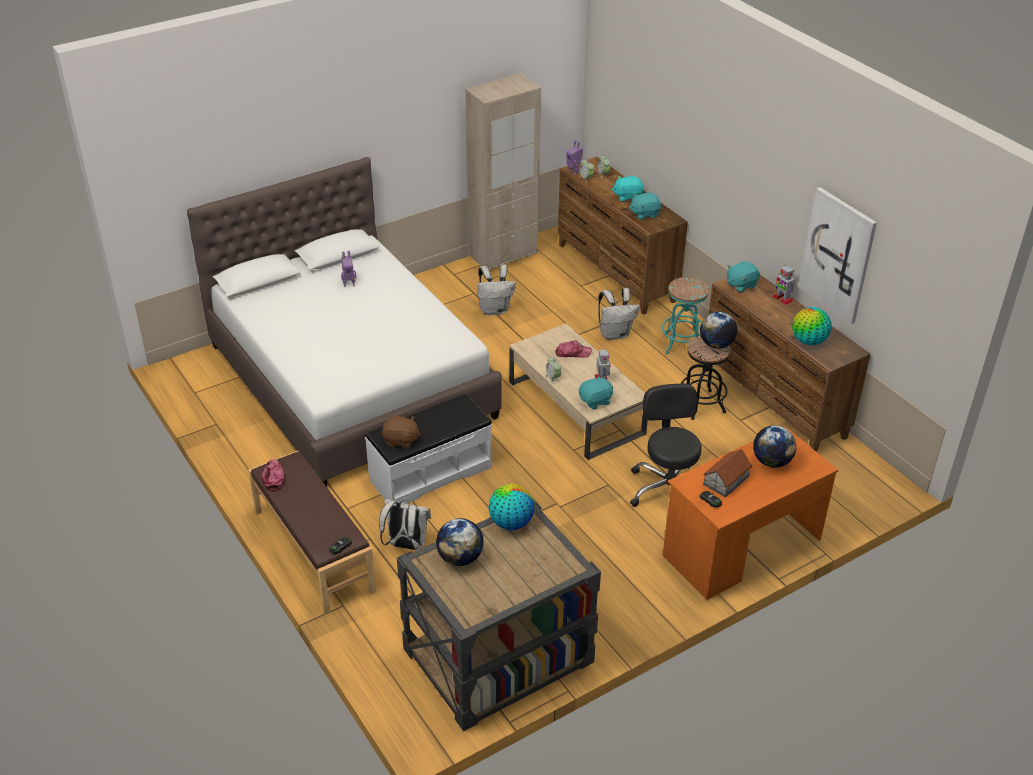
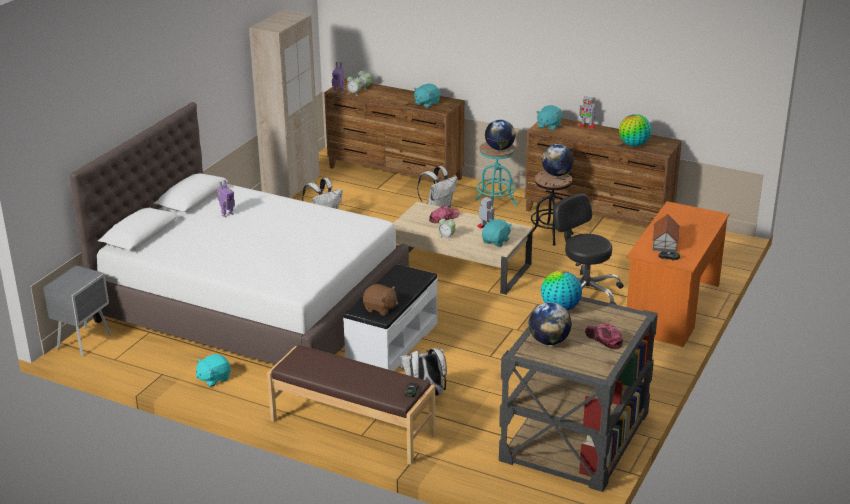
camera: 30 degrees left, 10 degrees down
(189, 364) = (85, 341): none -> grey nightstand
(273, 477) = (299, 368): cap -> cap (604, 339)
(401, 441) = (380, 309): brown plush toy -> brown plush toy turned 45 degrees clockwise
(627, 197) = (400, 96): turquoise plush toy -> turquoise plush toy (213, 379)
(772, 462) = (682, 223): globe -> globe (499, 148)
(838, 255) = (633, 70): picture -> none

